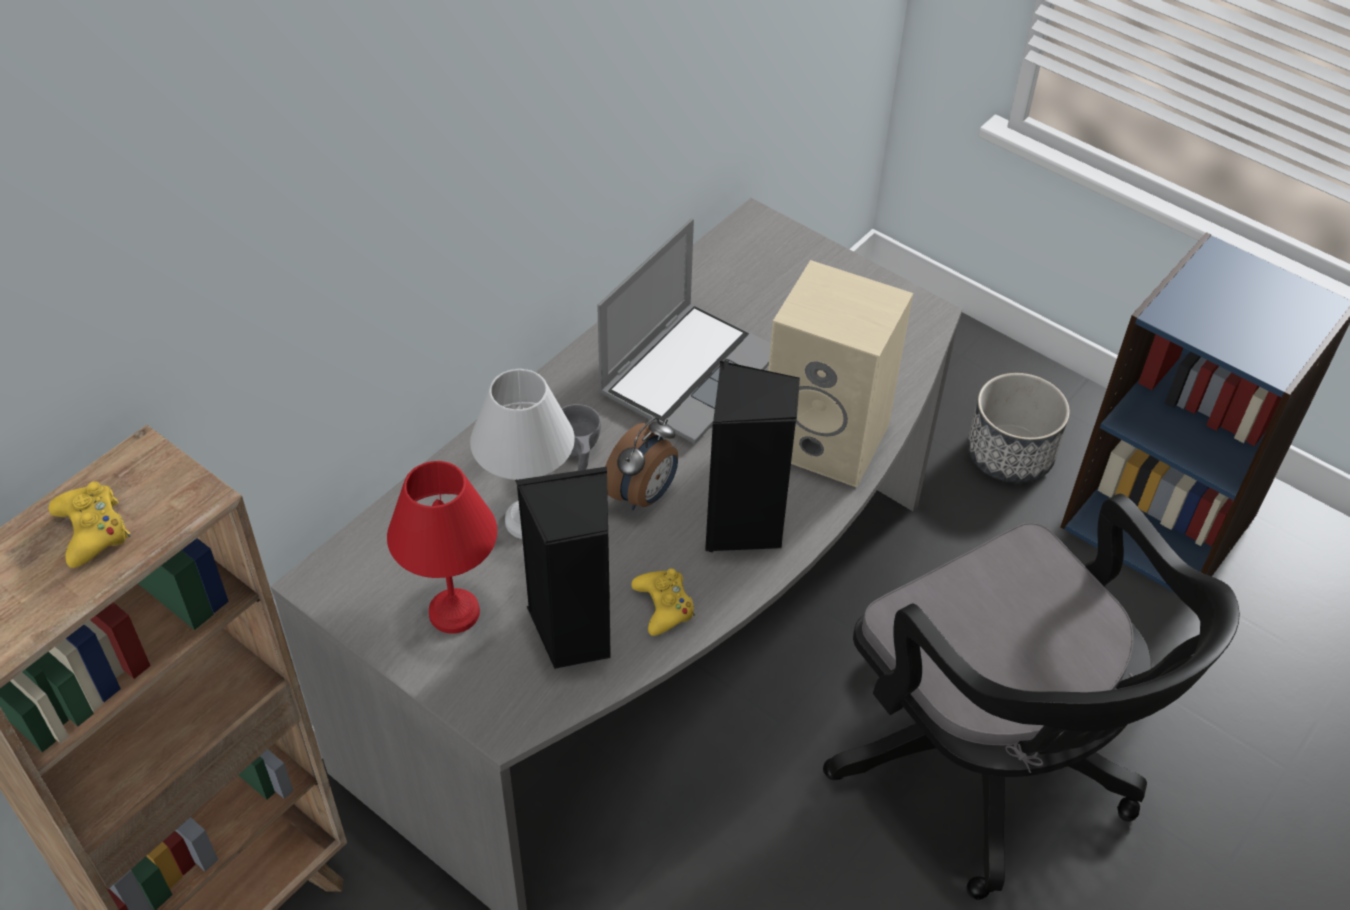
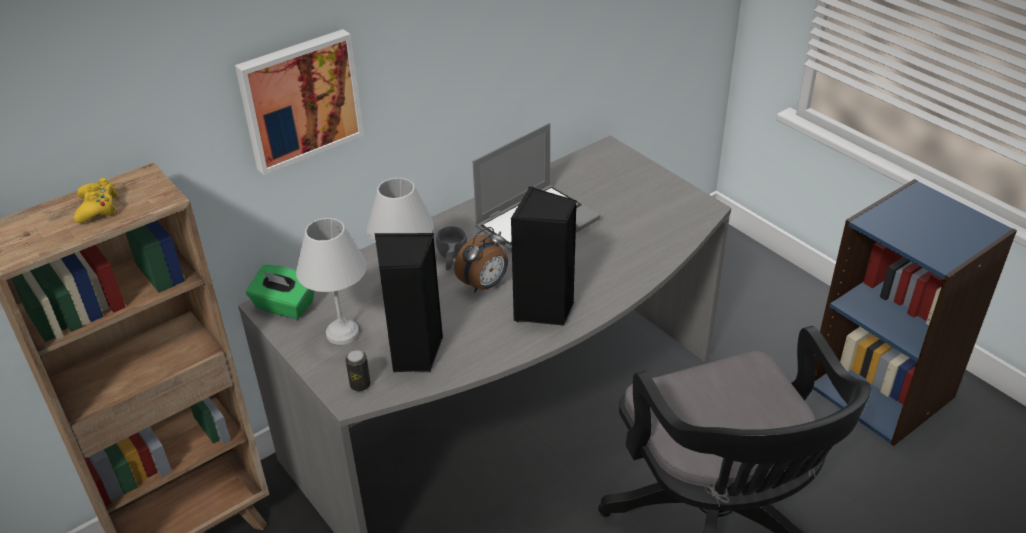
camera: 15 degrees right, 10 degrees down
(343, 267) = (299, 99): none -> picture
(346, 578) = (284, 306): none -> green tissue box
(451, 613) = (340, 333): red table lamp -> white table lamp
(511, 698) = (360, 385): none -> can
(664, 606) = (476, 347): yellow game controller -> none
(829, 438) = (617, 268): beige speaker -> none
(1010, 454) = (782, 336): planter -> none

